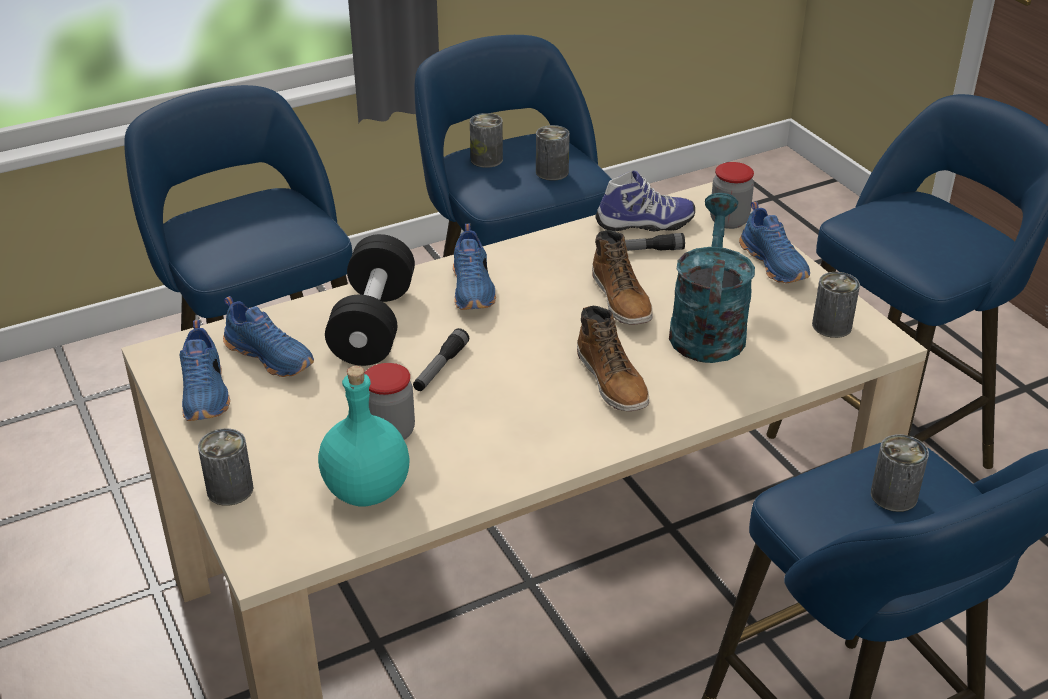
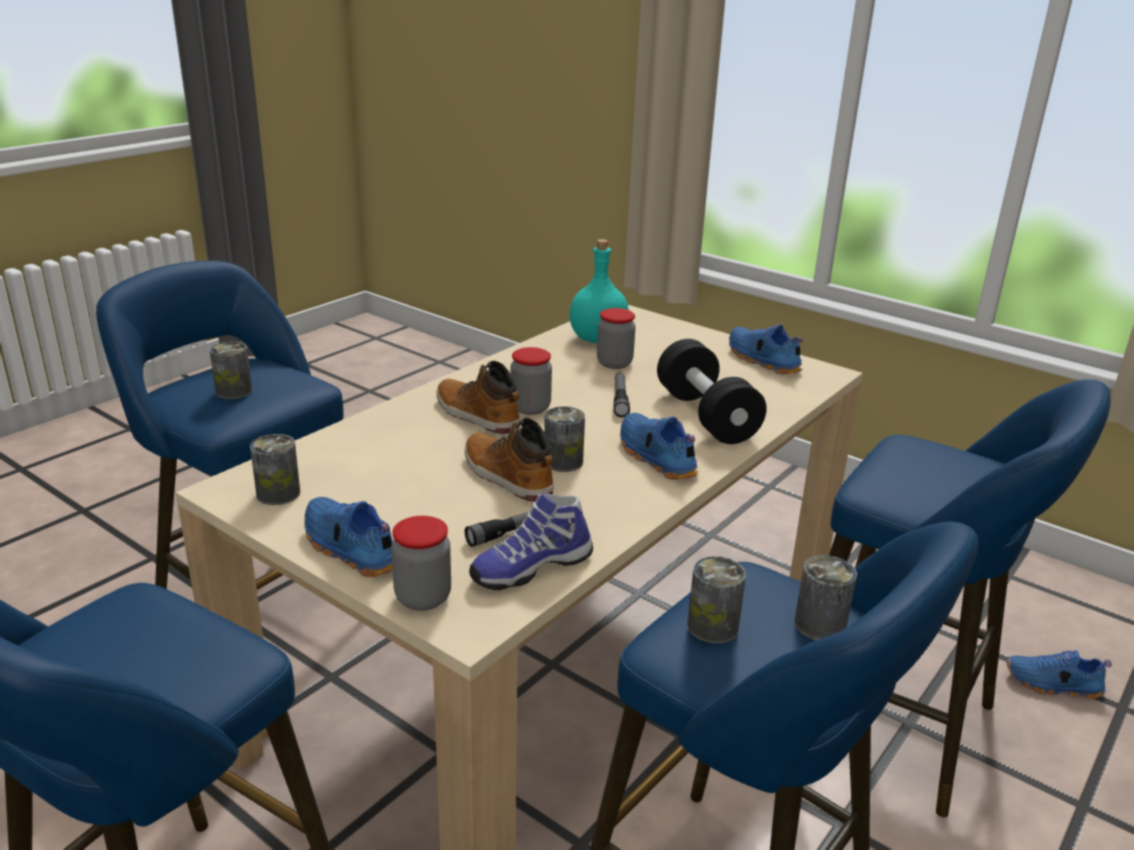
camera: 155 degrees right, 10 degrees down
(230, 489) = (677, 328): can -> can (563, 462)
(271, 356) = (752, 385): blue shoe -> blue shoe (1053, 685)
(547, 378) = (530, 408): none -> jar
(707, 327) = (409, 468): turquoise watering can -> none

